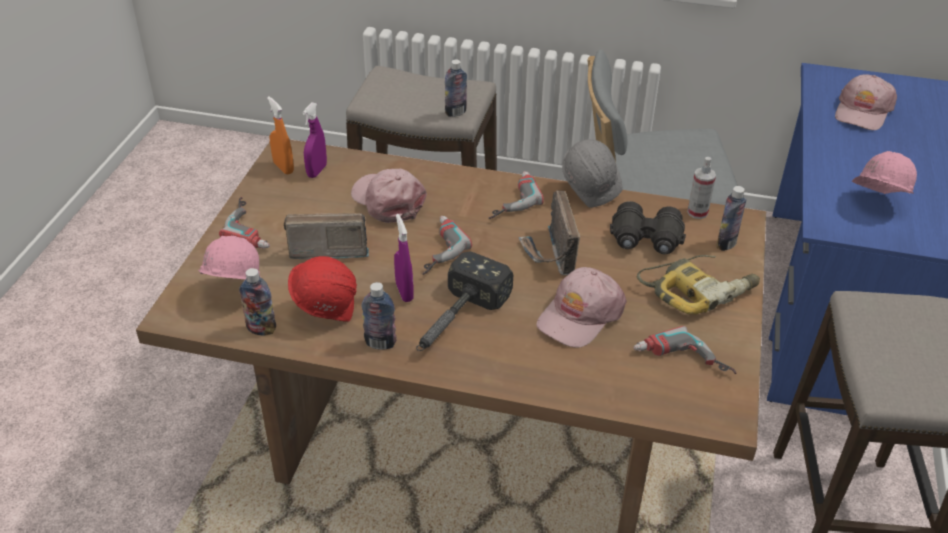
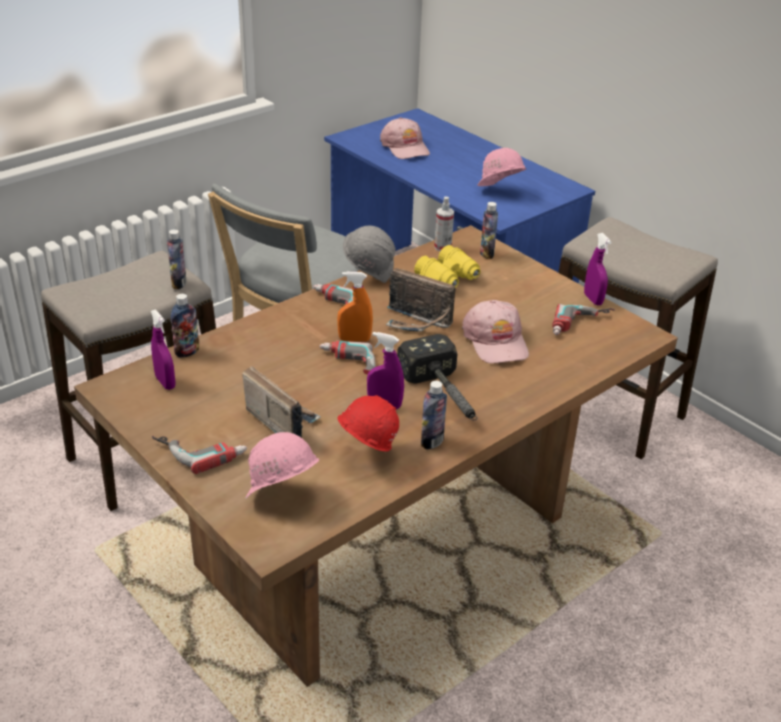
camera: 55 degrees left, 5 degrees down
(261, 329) = (347, 498): bottle -> bottle (187, 352)
(283, 168) = (133, 398): orange spray bottle -> orange spray bottle (354, 339)
(327, 248) = (282, 421): radio -> radio turned 105 degrees clockwise
(388, 201) = (258, 364): pink cap -> none
(646, 241) = (449, 279): black binoculars -> yellow binoculars
(698, 289) = (519, 285): power drill -> none
(743, 351) = (593, 299): none -> purple spray bottle

